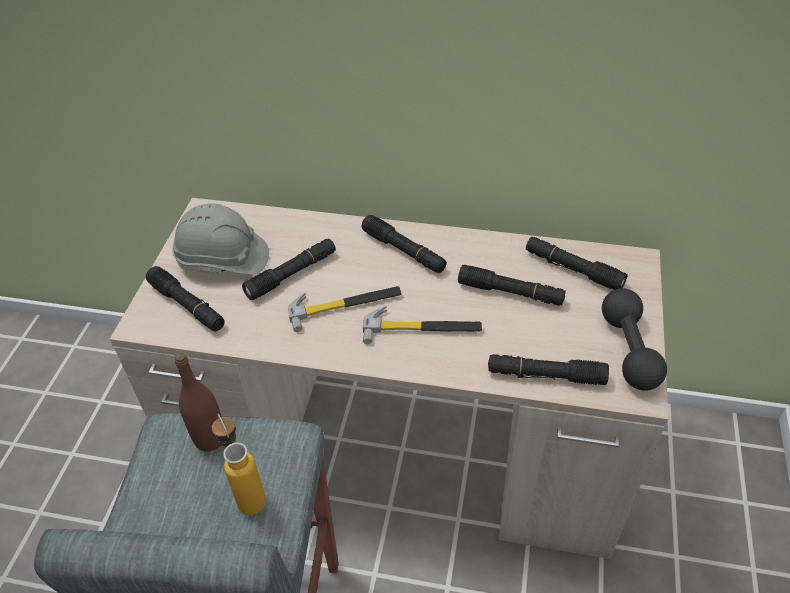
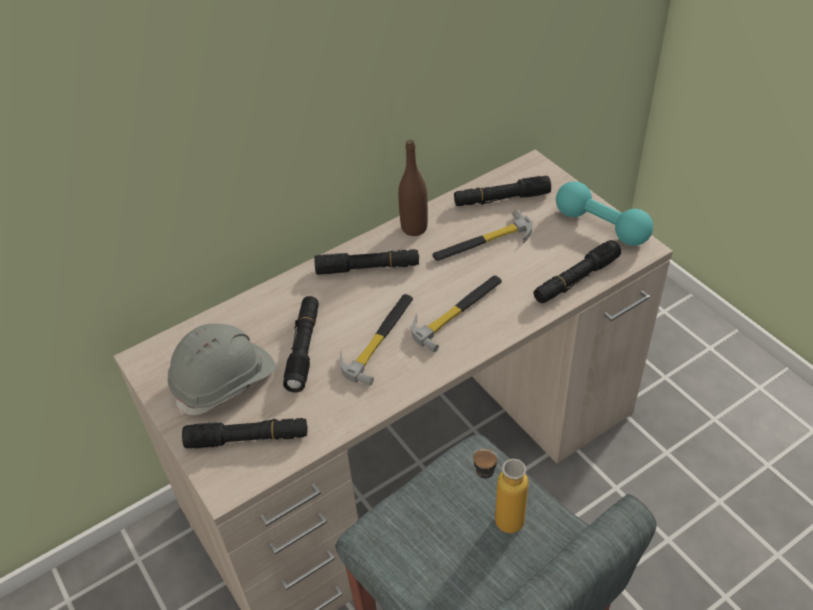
camera: 45 degrees left, 0 degrees up
(210, 438) = (415, 511): brown bottle -> brown bottle (414, 228)
(510, 293) = (483, 243): black flashlight -> hammer
(628, 350) = (601, 226): black dumbbell -> turquoise dumbbell

